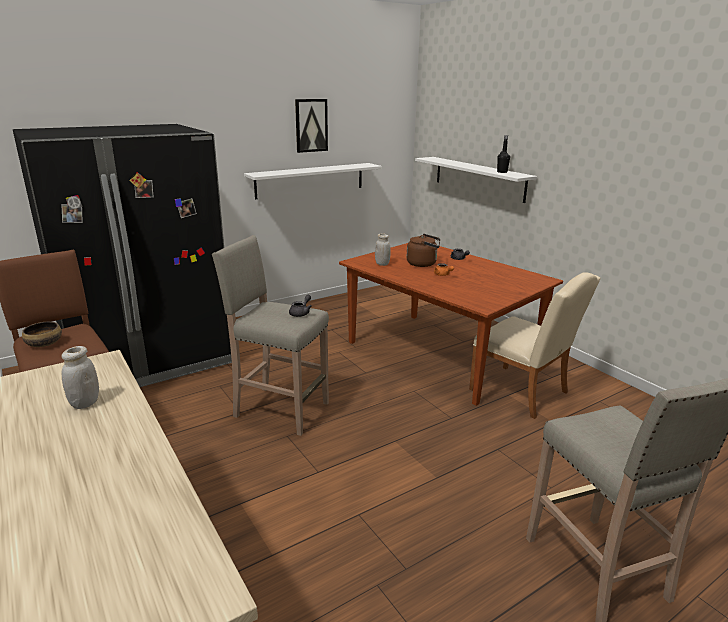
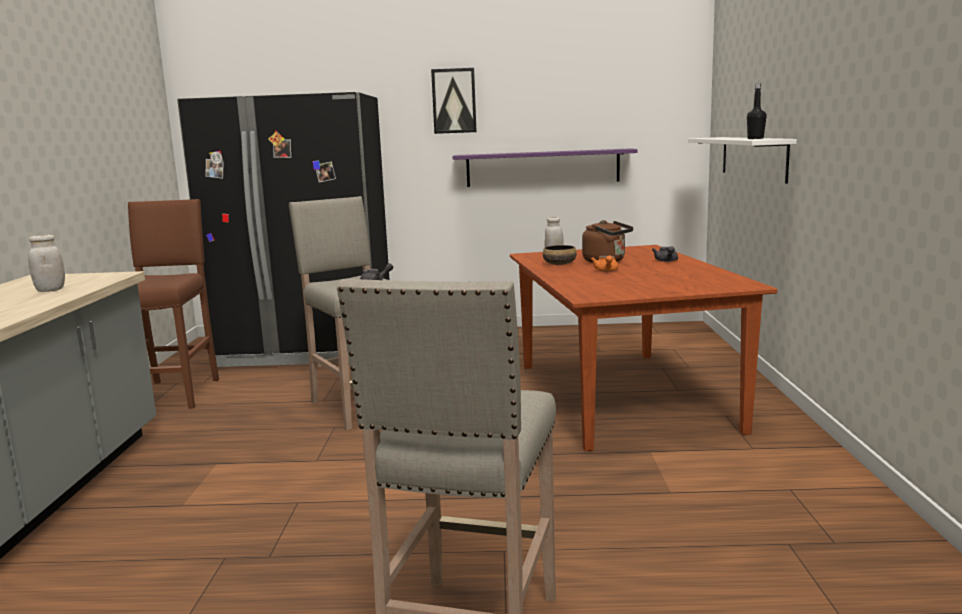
camera: 35 degrees right, 10 degrees down
(45, 343) = (145, 279): bowl -> bowl (560, 264)
(310, 180) = (542, 168): white shelf -> purple shelf
(311, 125) = (544, 99): picture -> picture (454, 101)
(524, 393) = (677, 455): beige chair -> none

